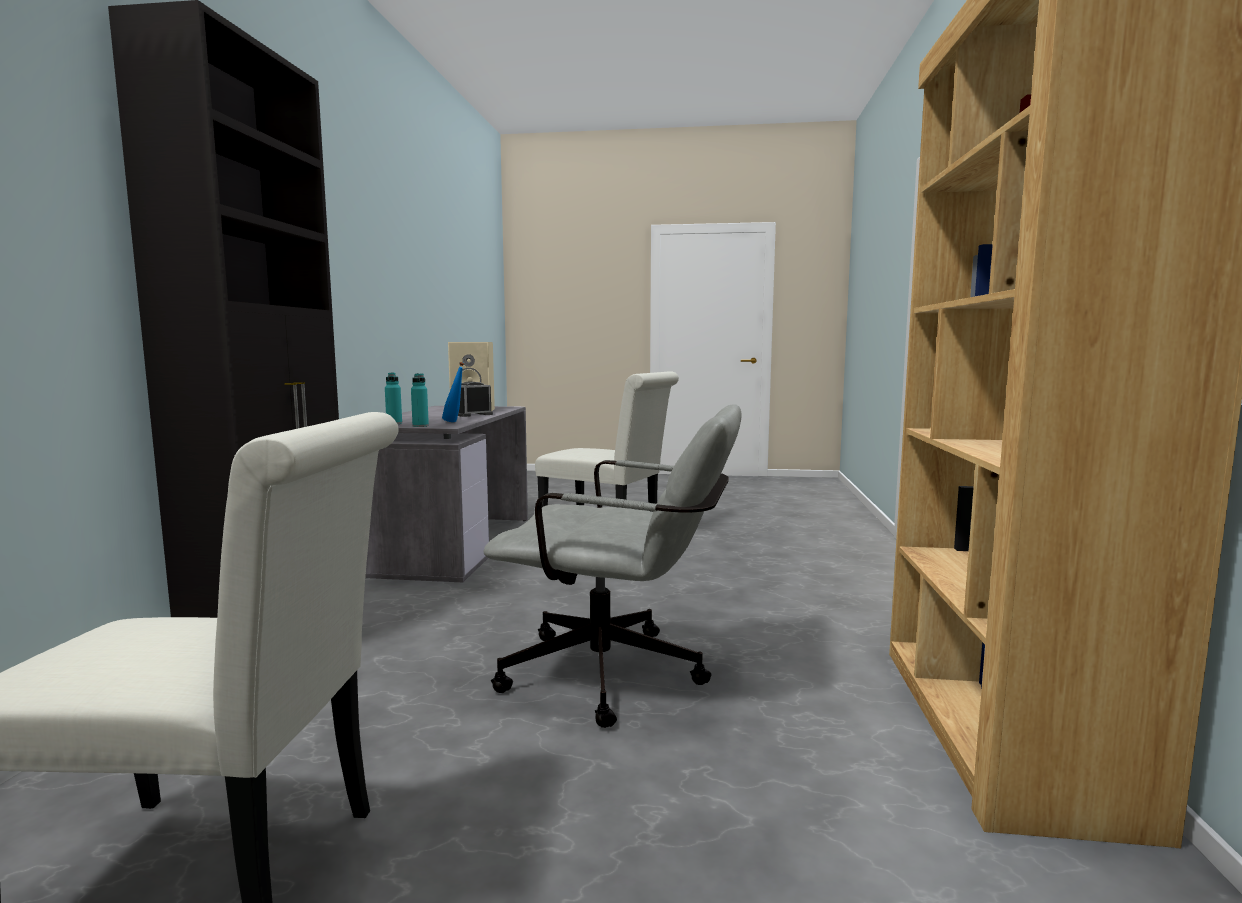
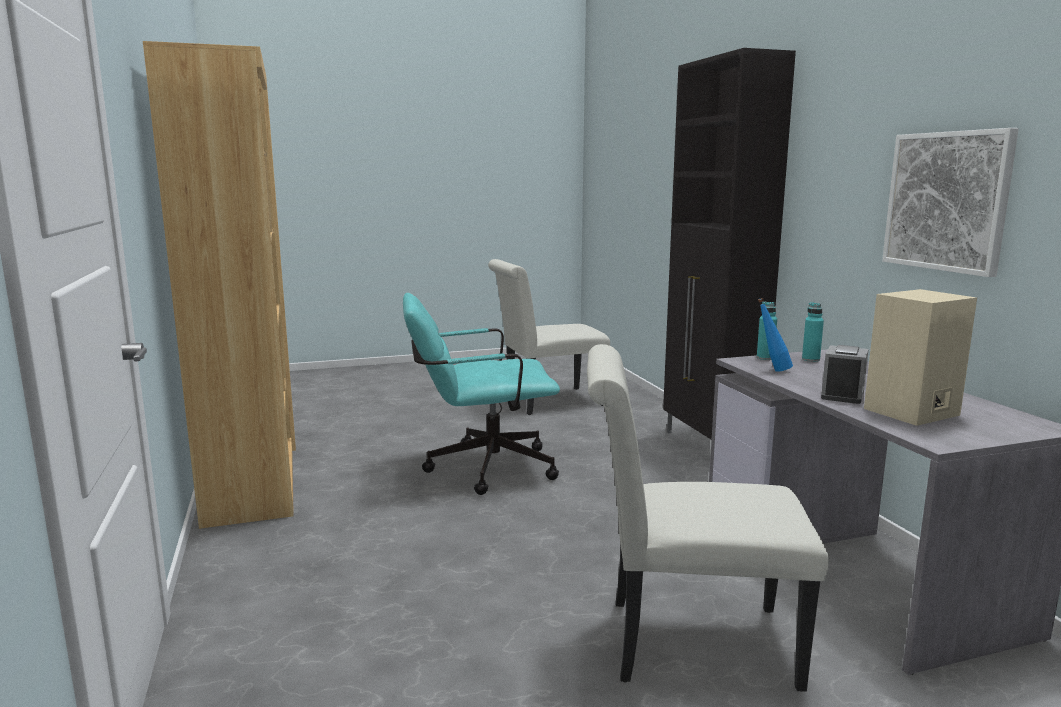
camera: 155 degrees right, 5 degrees up
(372, 287) = (947, 201): none -> picture
(621, 676) = (480, 468): grey office chair -> turquoise office chair

